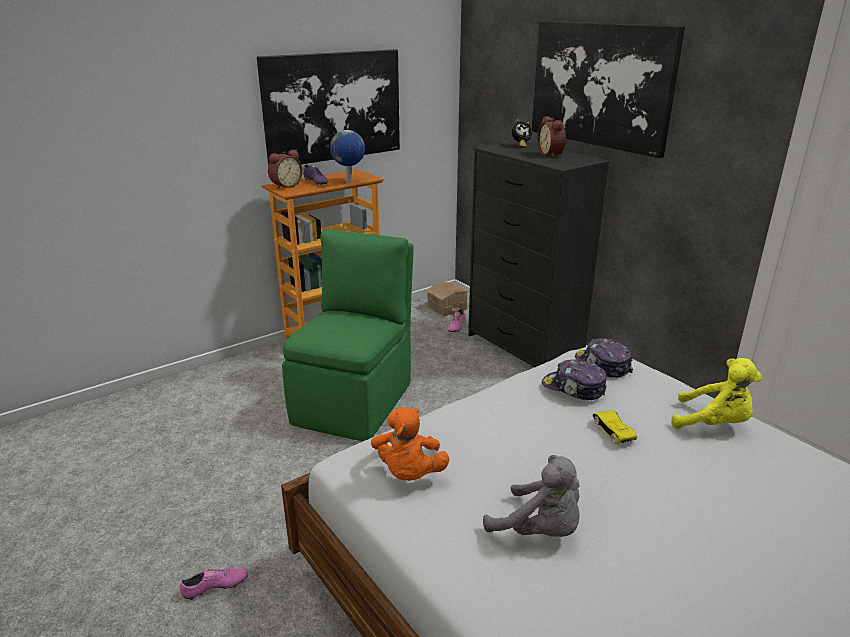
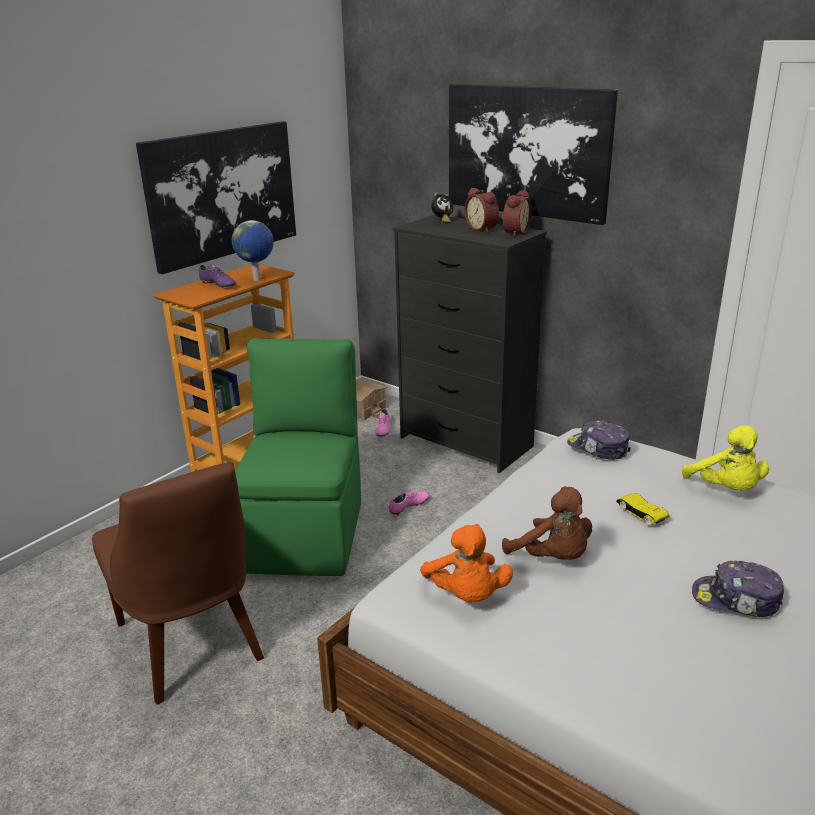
camera: 15 degrees left, 0 degrees up
(215, 587) = (244, 772): pink shoe -> pink shoe (409, 506)
(224, 474) = (192, 645): none -> brown chair
(285, 186) = (184, 293): alarm clock -> alarm clock (514, 232)
(506, 455) = (552, 557): none -> brown plush toy
(539, 531) = (622, 625): grey plush toy -> none
(573, 388) = (583, 477): cap -> cap (736, 600)
(713, 424) = (726, 489): yellow plush toy -> yellow plush toy turned 60 degrees clockwise

